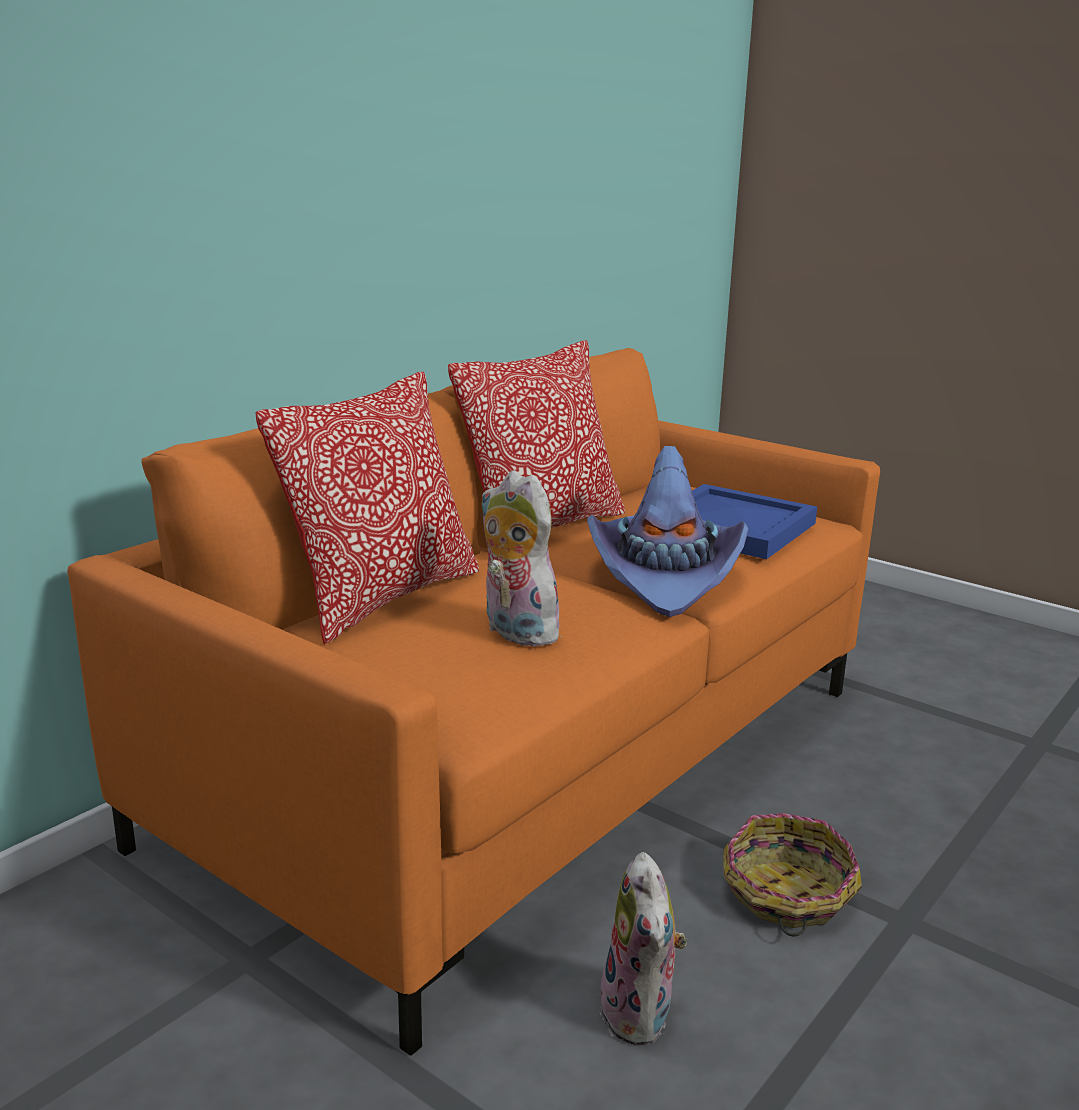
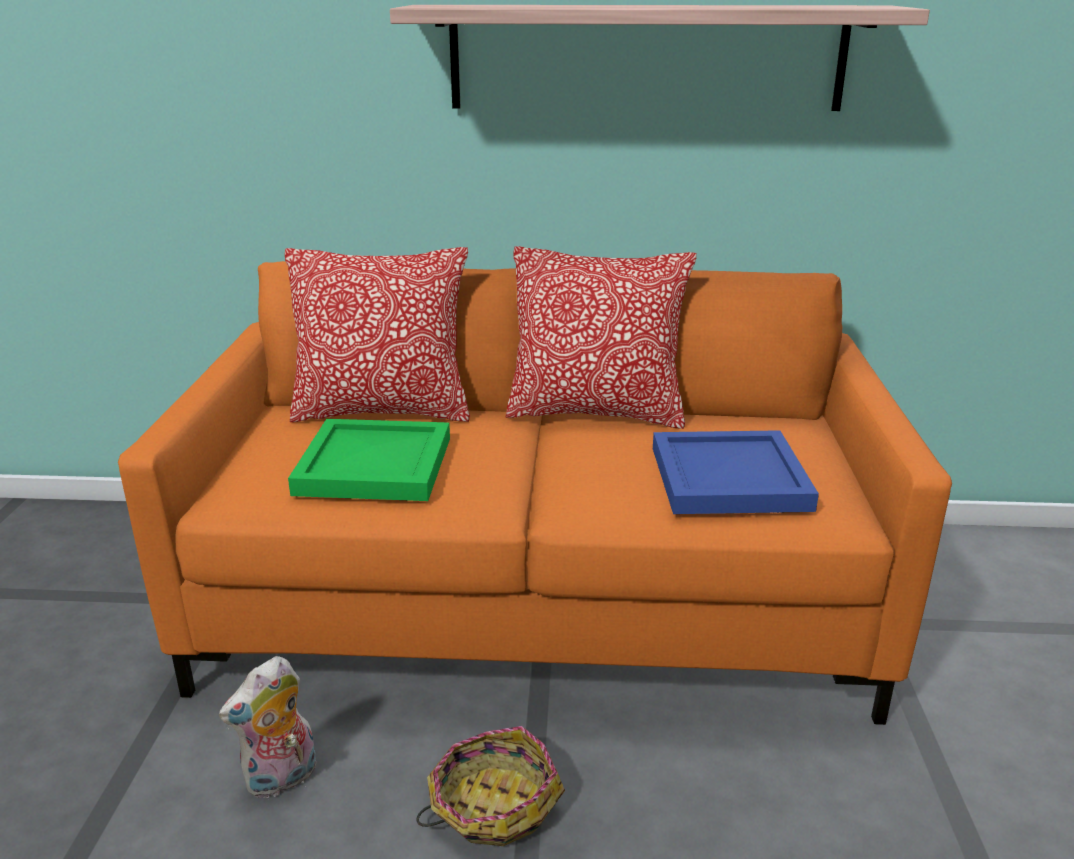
camera: 55 degrees right, 5 degrees up
(453, 153) = (646, 58): none -> shelf
(514, 632) = (376, 466): plush toy -> green tray
(665, 576) = (567, 485): purple hat -> none

